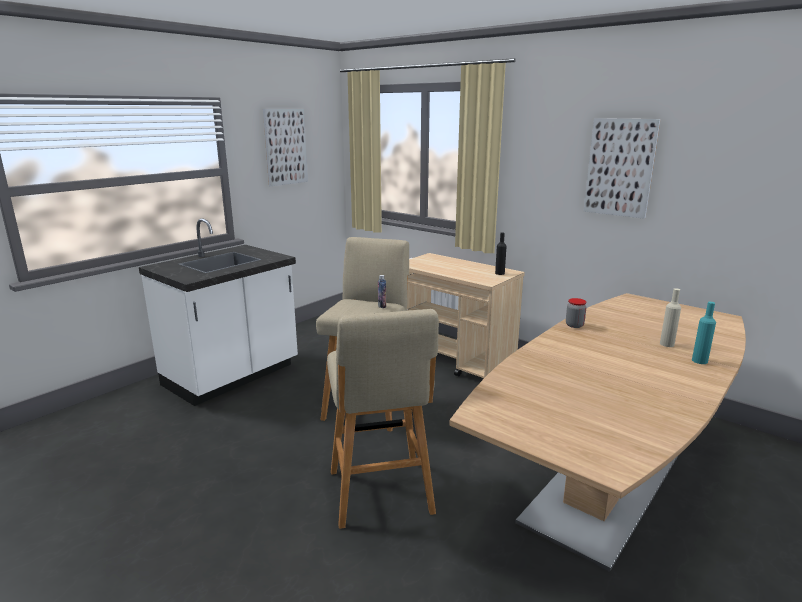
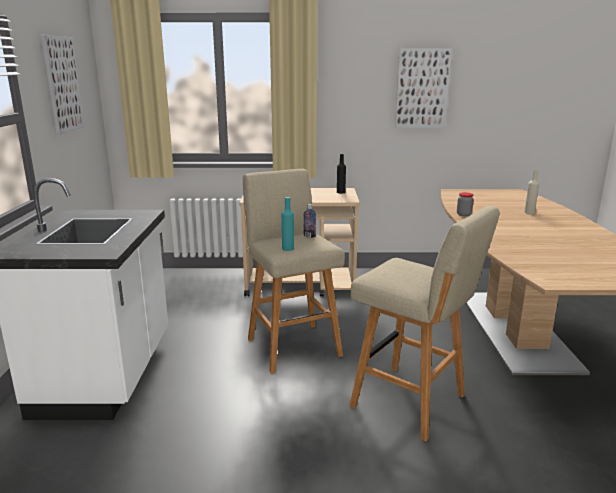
camera: 40 degrees left, 0 degrees up
(699, 361) = (562, 216): turquoise bottle -> turquoise bottle (288, 248)

